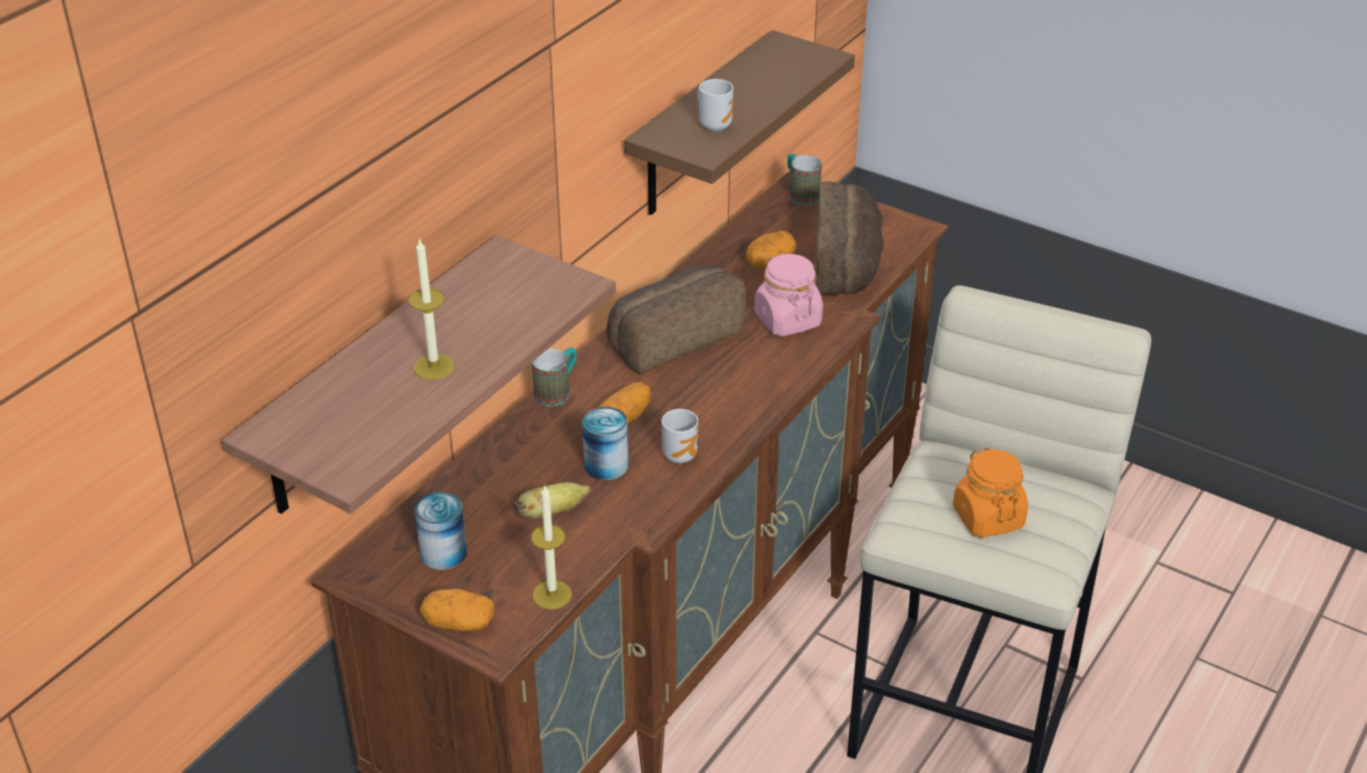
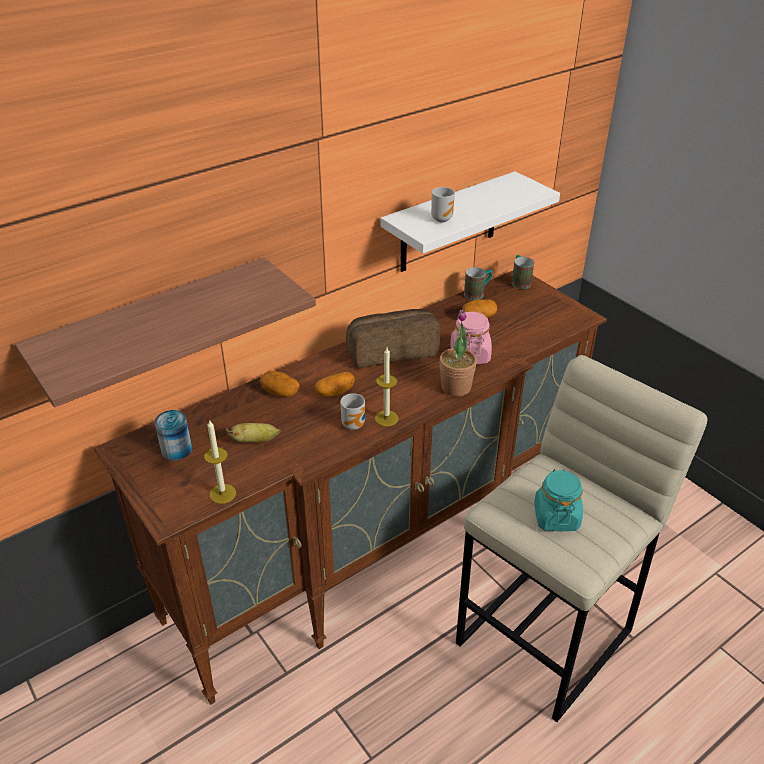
camera: 20 degrees right, 0 degrees up
(434, 367) = (167, 327): candle -> candle (386, 418)
(459, 623) = (156, 497): potato -> potato (280, 392)
(557, 391) = (304, 368): mug -> mug (477, 293)
(606, 465) = (305, 420): can -> none
(701, 127) = (449, 223): brown shelf -> white shelf
(793, 370) = (456, 387): none -> potted plant
(848, 263) = (527, 329): bread -> none
(987, 517) = (556, 517): orange jar -> turquoise jar

